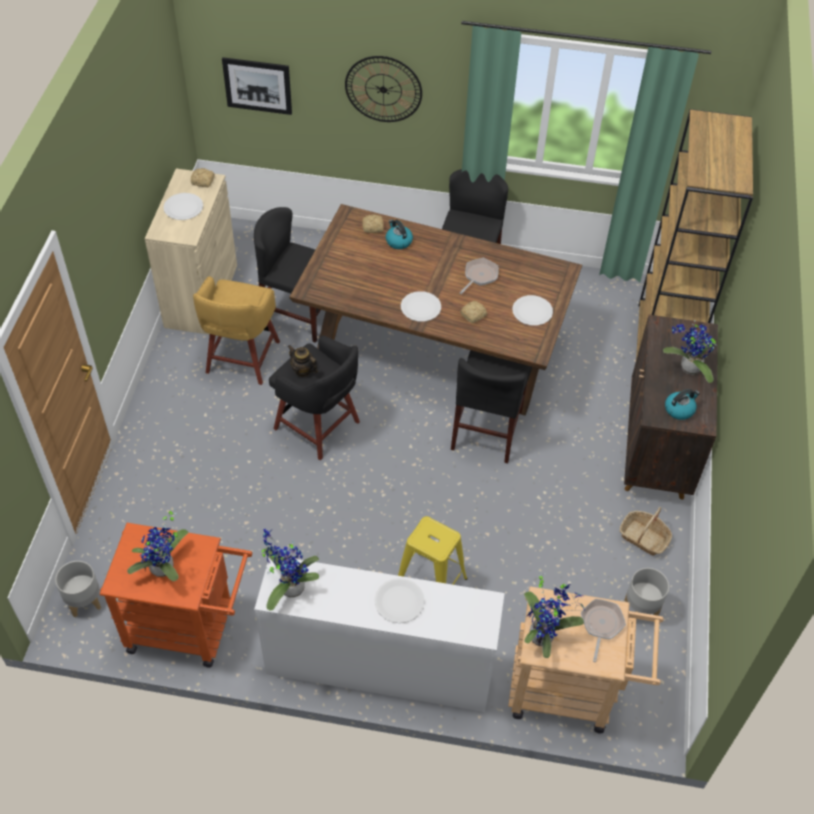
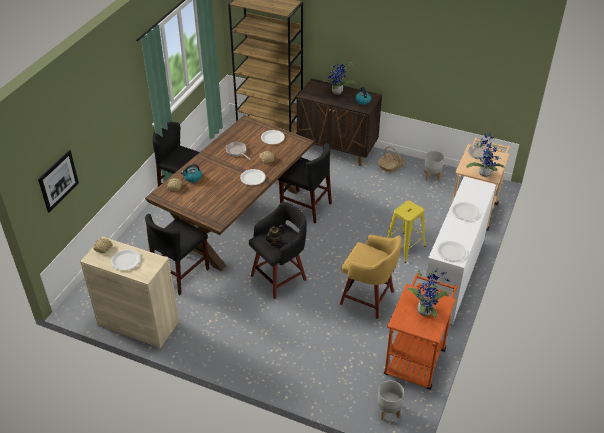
camera: 75 degrees left, 10 degrees down
(241, 359) = (208, 308): yellow stool -> yellow stool (368, 298)
(289, 587) = (451, 252): potted plant -> white plate
(383, 89) = (110, 120): wall clock -> none

